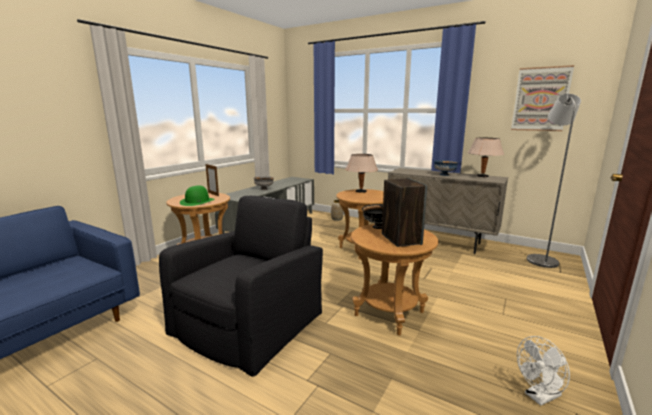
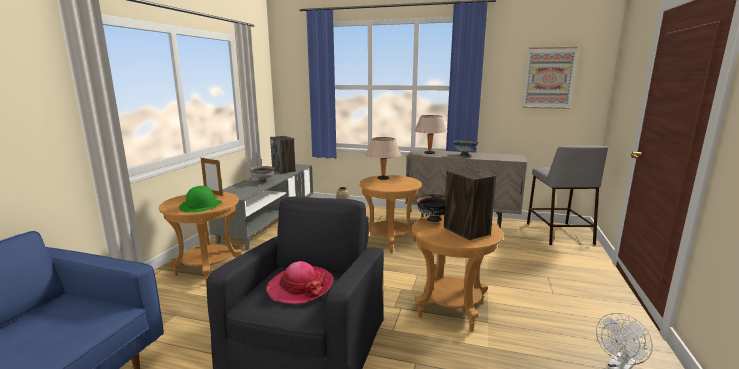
camera: 15 degrees left, 0 degrees up
(236, 270) = (300, 287): none -> hat
(287, 182) = (284, 170): none -> speaker
(482, 176) = (501, 155): beige table lamp -> beige table lamp (429, 153)
(540, 259) = (558, 233): grey floor lamp -> grey stool

